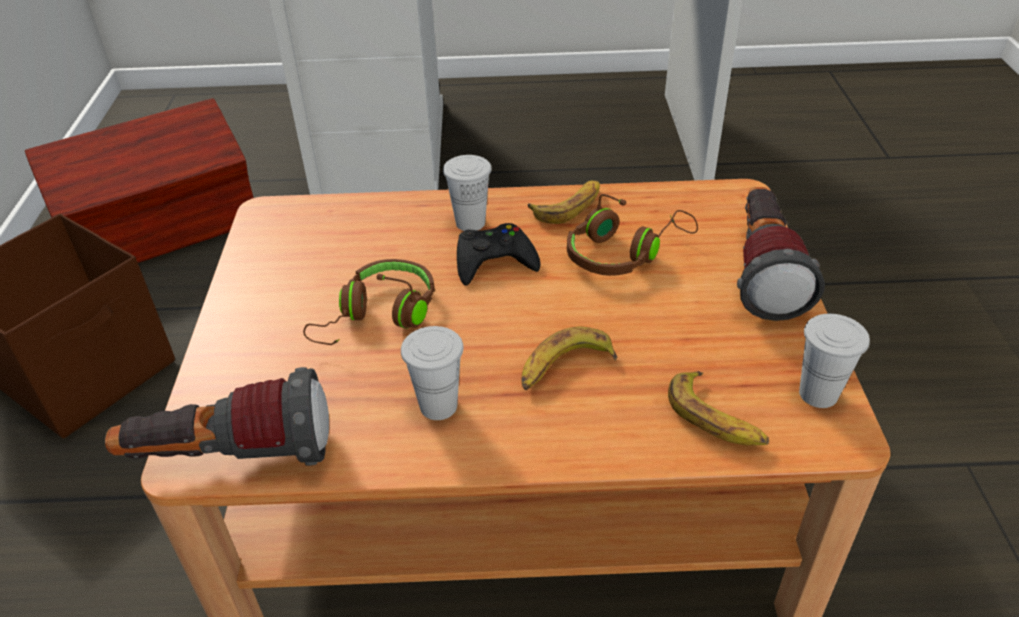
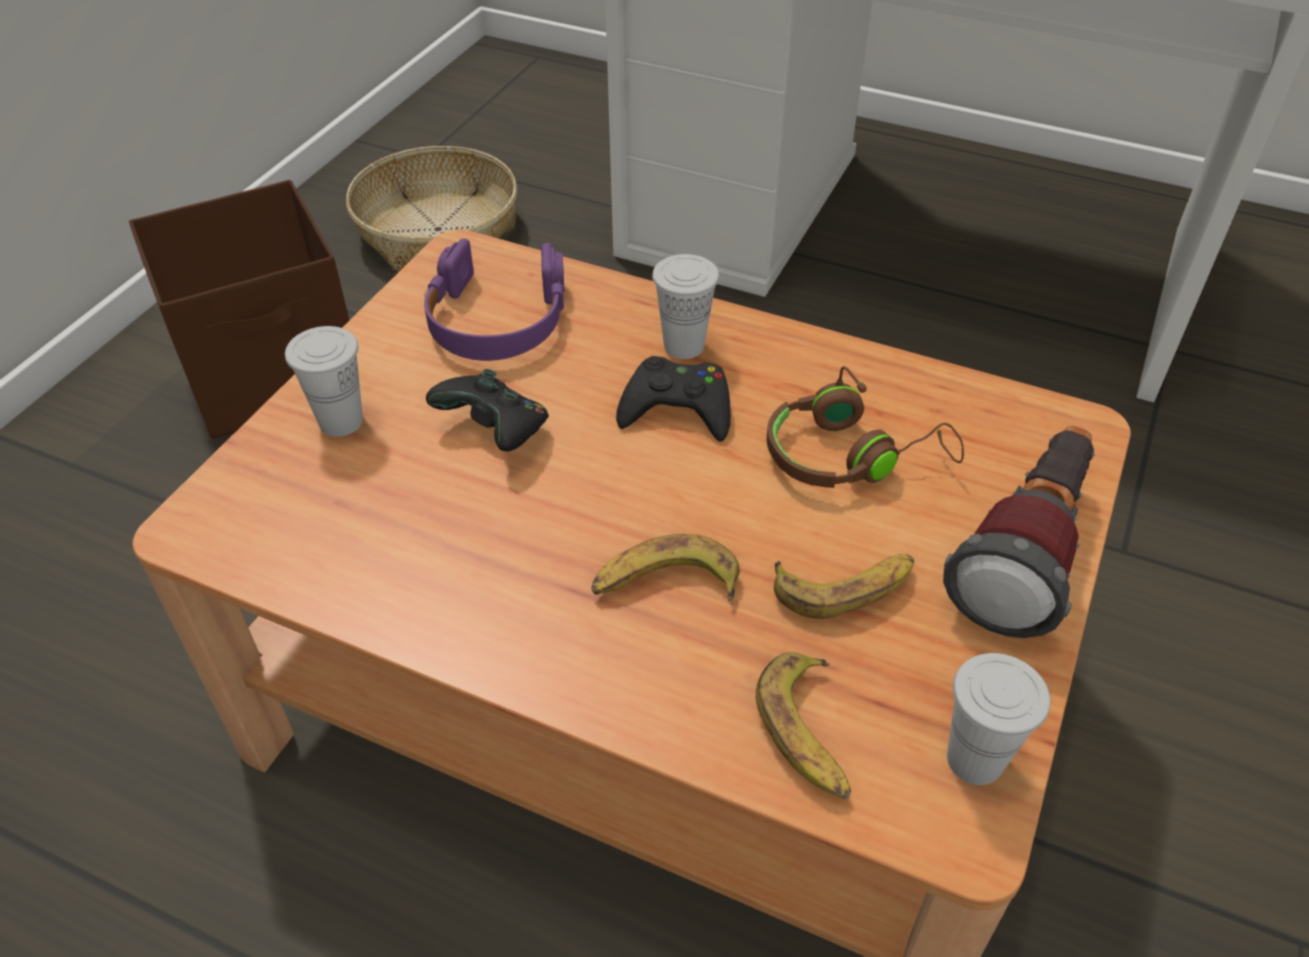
camera: 25 degrees right, 5 degrees up
(166, 231) = (438, 229): brown storage box -> basket
(231, 458) = (233, 543): flashlight -> none
(326, 246) = (496, 319): none -> purple headphones
(379, 316) = (496, 431): brown headphones -> black game controller
(438, 406) = (485, 572): white cup -> white cup (341, 421)
(568, 206) = (824, 365): banana -> banana (844, 587)

